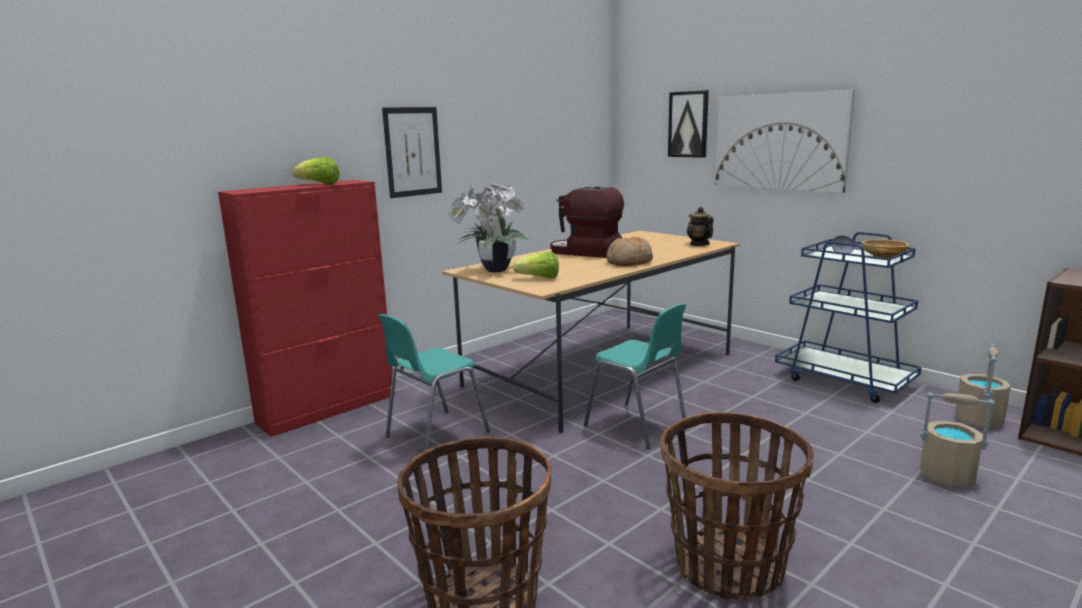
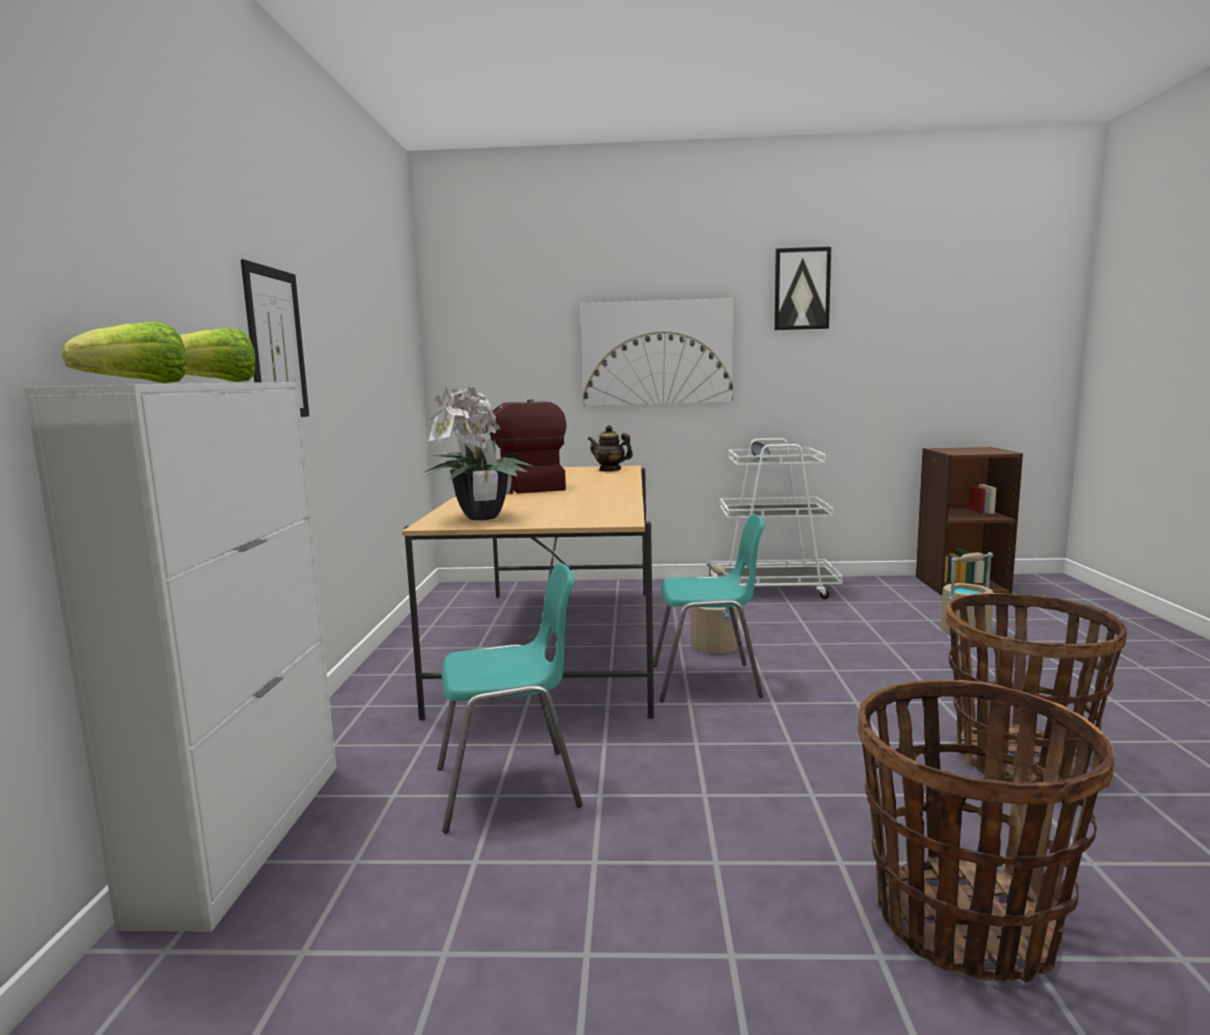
camera: 45 degrees left, 5 degrees down
(328, 408) = (246, 834): red cabinet -> white cabinet
(434, 435) = (511, 788): turquoise chair -> turquoise chair turned 105 degrees counterclockwise
(539, 278) = (572, 514): lettuce -> lettuce (139, 383)
(629, 262) = (607, 489): bread -> none
(688, 124) = (537, 336): picture -> picture (801, 289)
(844, 380) = (773, 589): blue cart -> white cart
(883, 256) = (795, 457): beige bowl -> none
(978, 420) = (900, 590): beige bucket -> beige bucket (715, 647)

